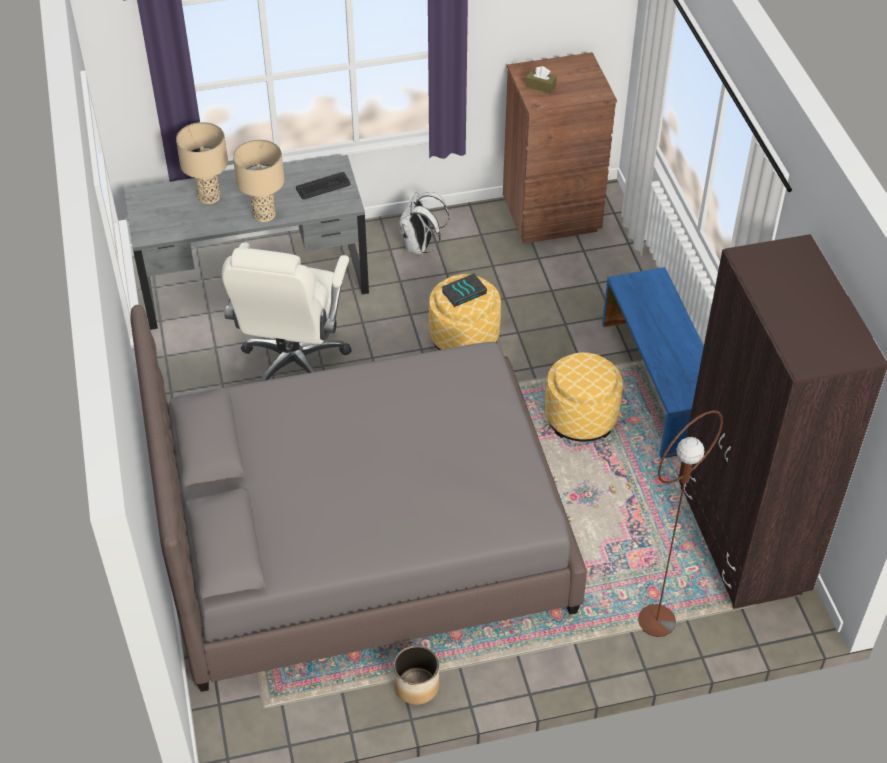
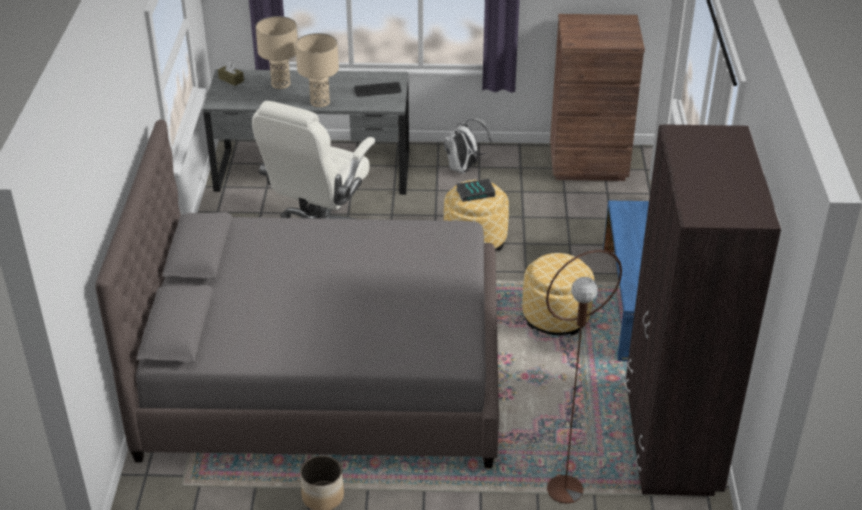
camera: 15 degrees right, 10 degrees down
(540, 86) = (581, 31): brown tissue box -> brown tissue box (231, 80)

